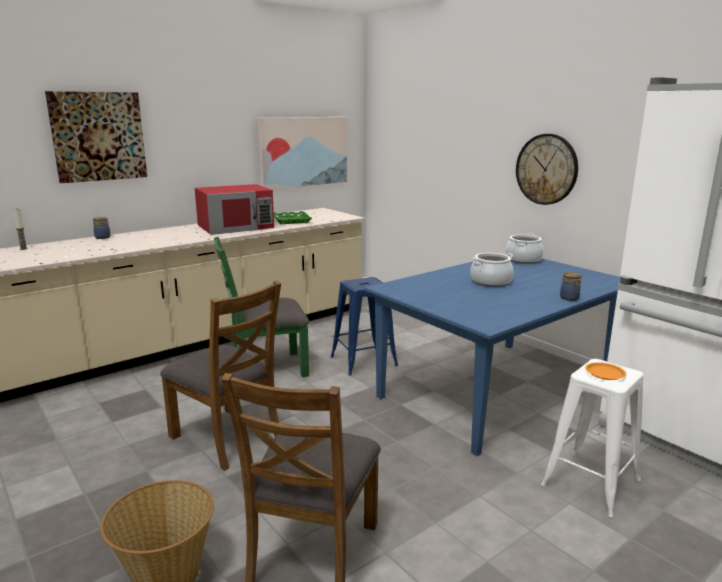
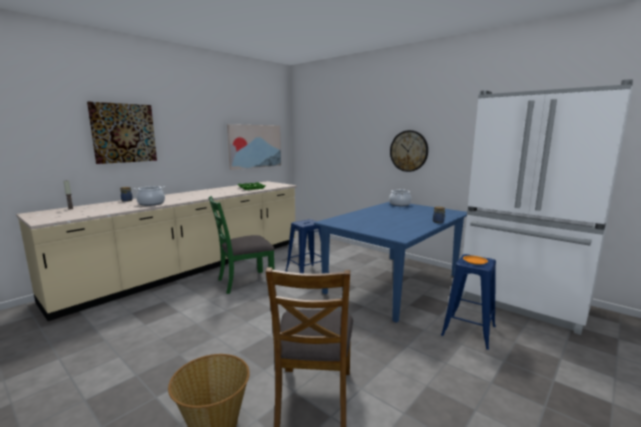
camera: 10 degrees left, 5 degrees down
(227, 437) = (231, 327): brown chair -> none
(236, 226) = (217, 192): red microwave -> none
(490, 282) = (388, 216): cooking pot -> cooking pot (151, 203)
(591, 482) = (468, 330): white stool -> blue stool

